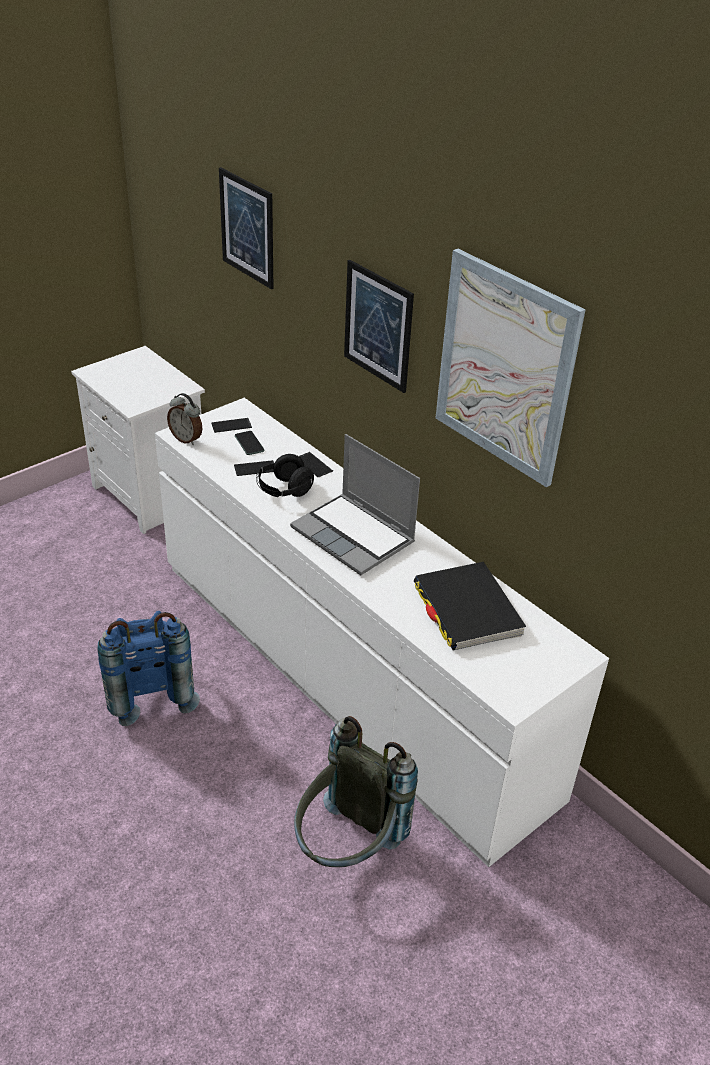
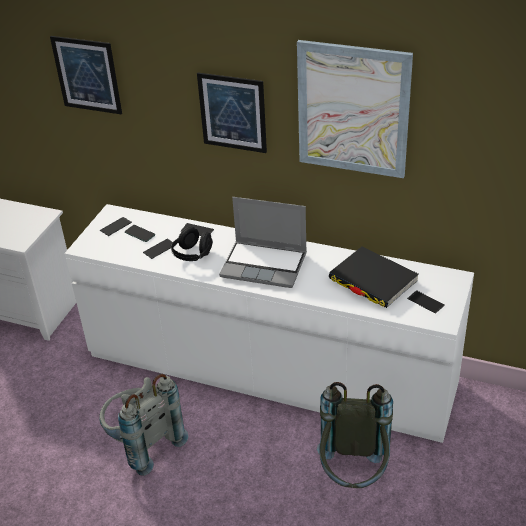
camera: 25 degrees left, 0 degrees up
(148, 691) = (142, 444): blue backpack -> grey backpack
(186, 439) = (92, 248): alarm clock -> none
(510, 666) = (425, 302): none -> phone

